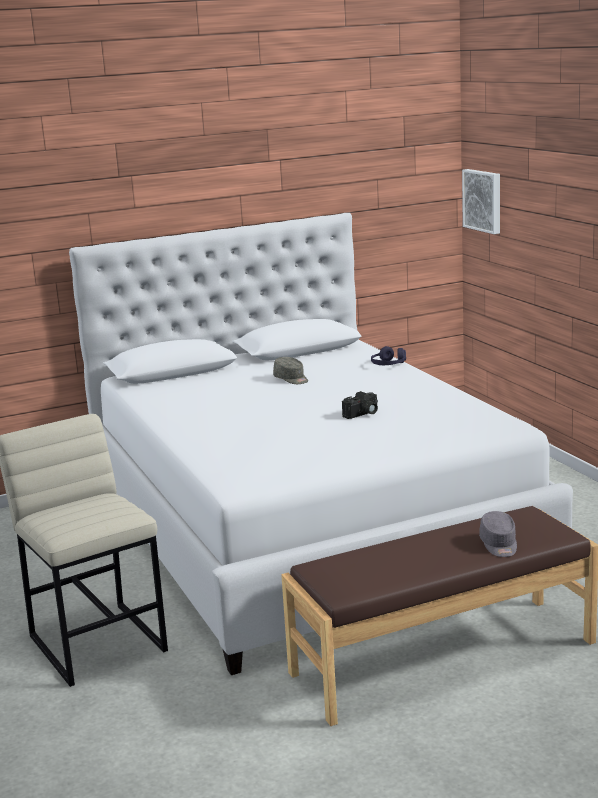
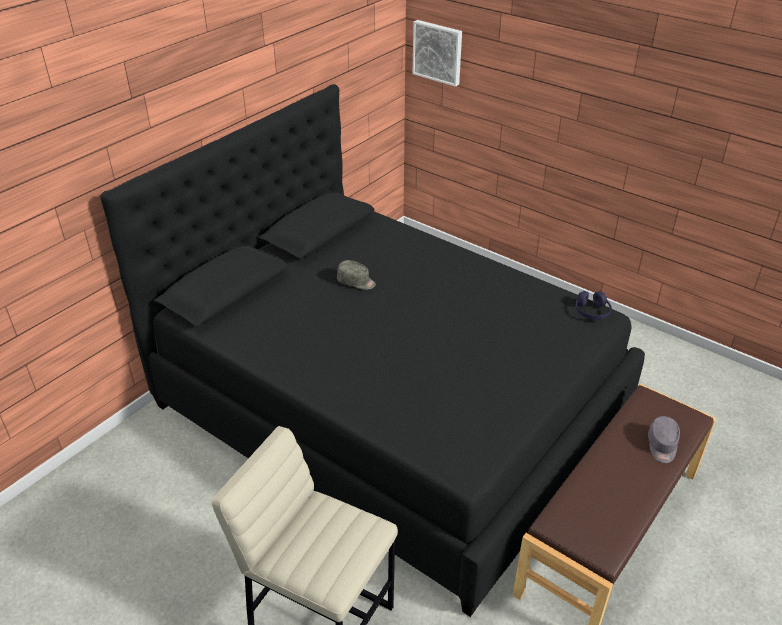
camera: 30 degrees left, 20 degrees up
(307, 529) = (390, 408): white bed -> black bed
(362, 414) = (470, 325): camera -> none
(388, 364) = (423, 242): purple headphones -> purple headphones (592, 311)
(499, 545) = (662, 445): grey cap -> grey cap turned 45 degrees clockwise

